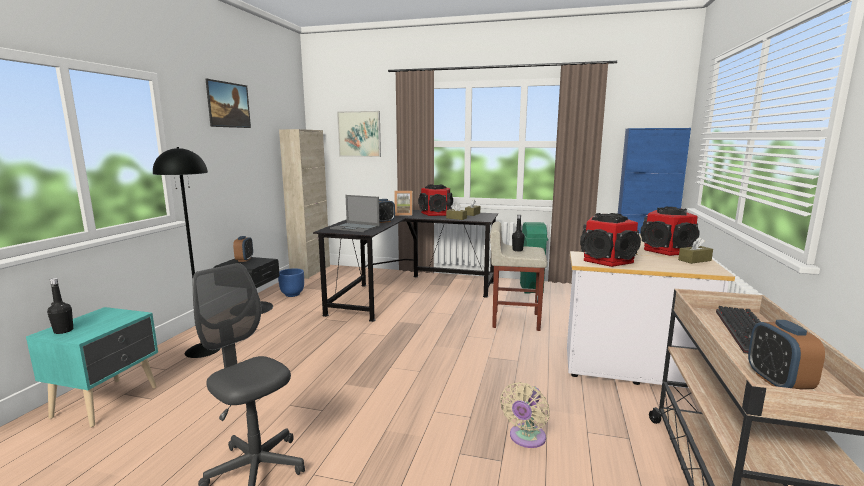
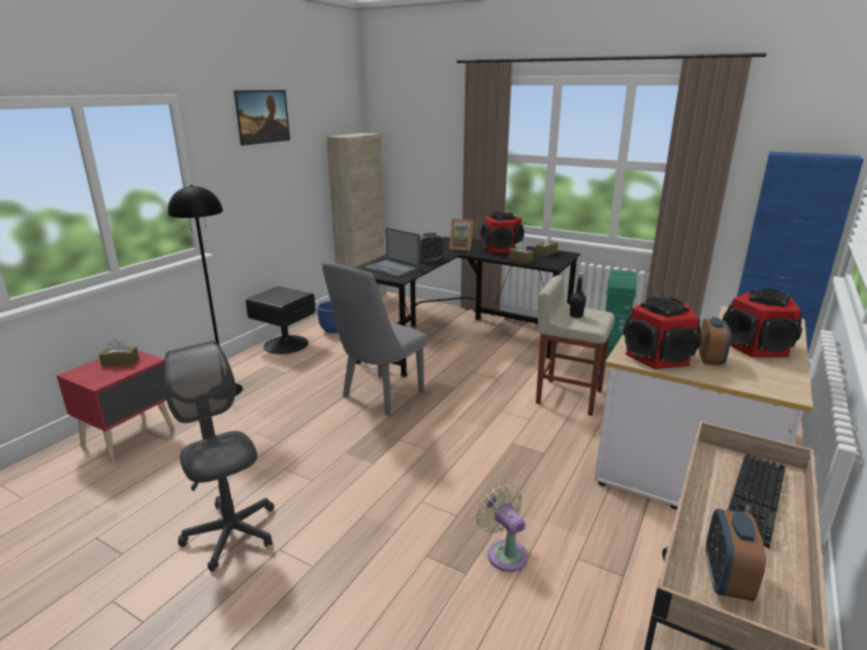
camera: 15 degrees right, 10 degrees up
(63, 331) = (86, 373): black bottle -> none
(108, 401) = (131, 437): turquoise nightstand -> red nightstand
(244, 259) = (279, 292): alarm clock -> alarm clock (710, 360)
(357, 338) = (379, 397): none -> grey chair
(359, 134) = (422, 140): picture -> none
(526, 438) = (504, 552): beige fan -> beige fan turned 105 degrees clockwise
(694, 260) = (780, 370): brown tissue box -> brown tissue box (120, 362)

